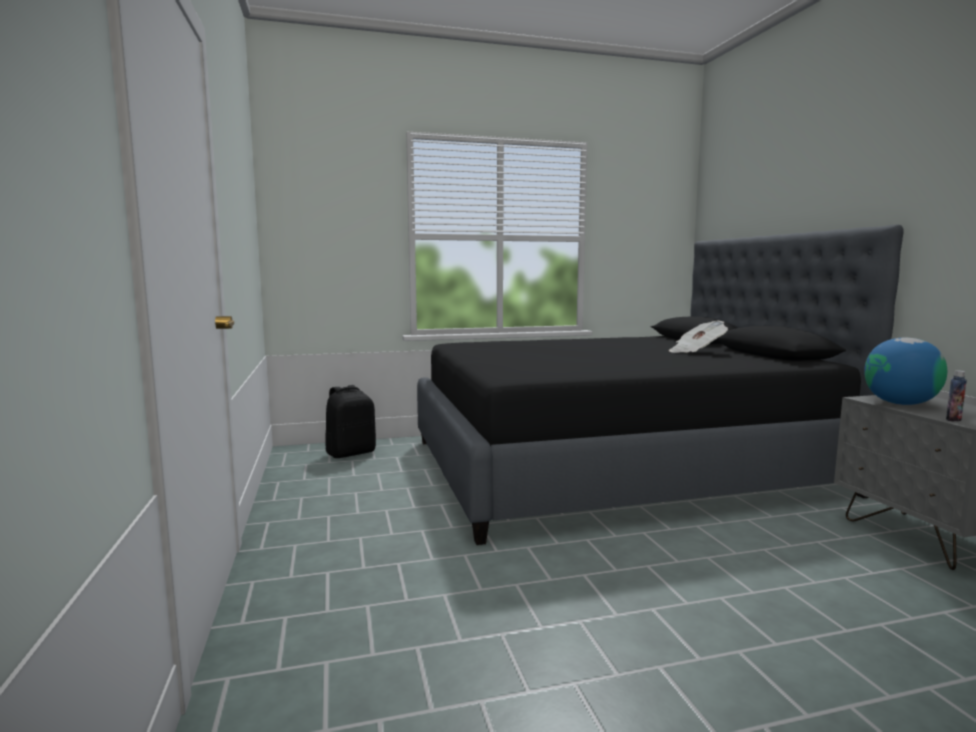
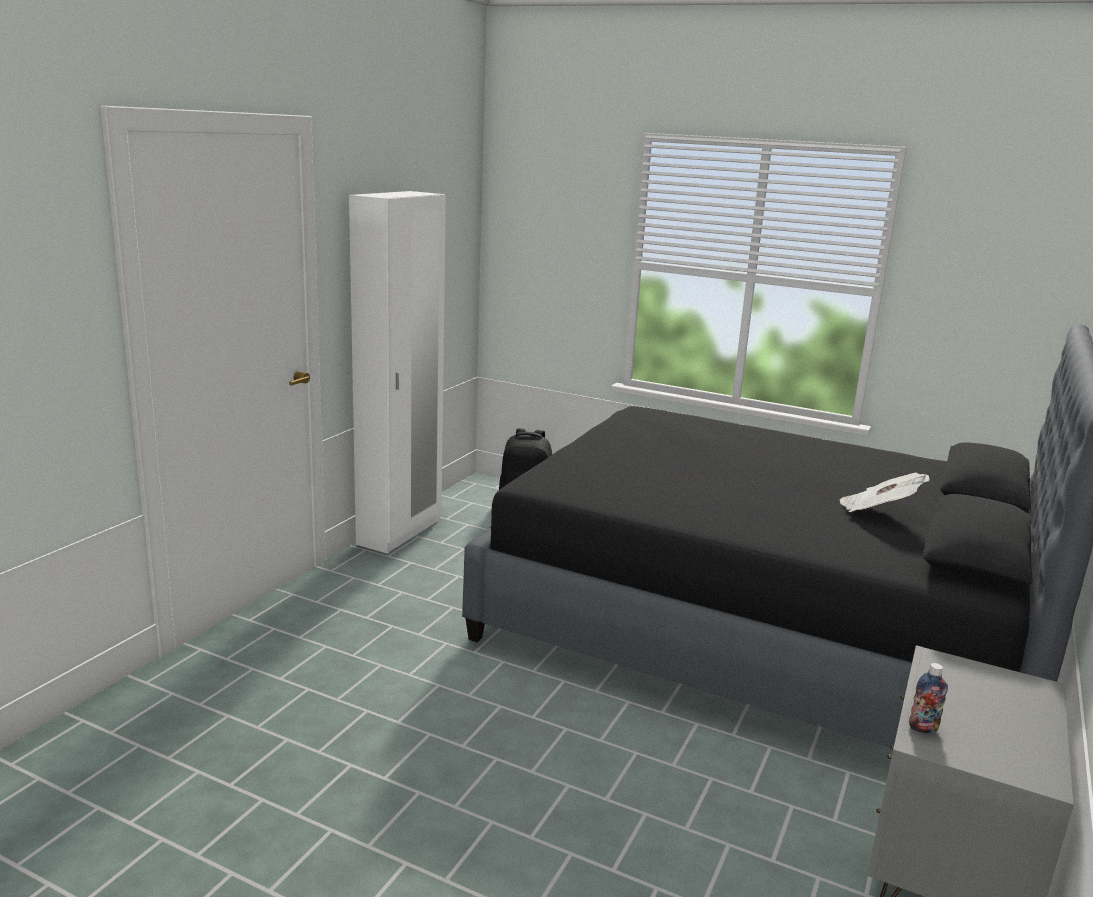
camera: 40 degrees right, 10 degrees up
(279, 500) = (400, 532): none -> white wardrobe
(900, 403) = (954, 684): globe -> none

